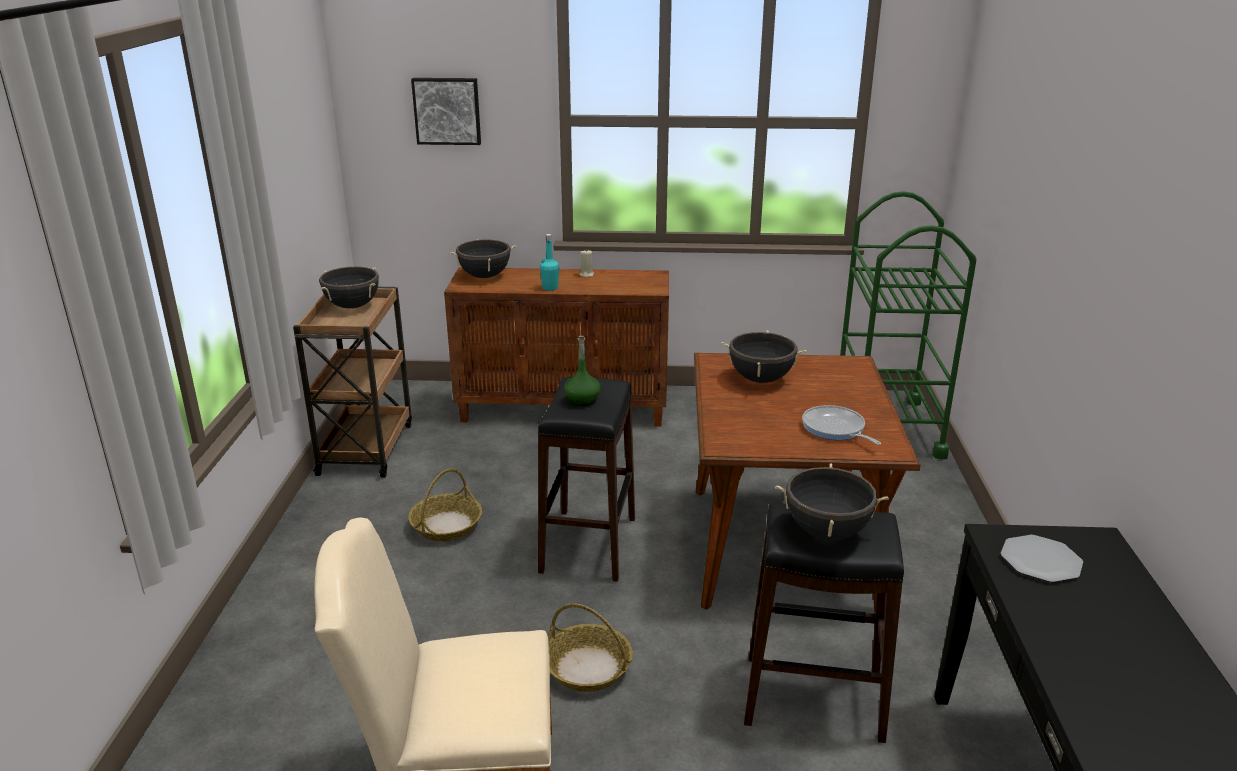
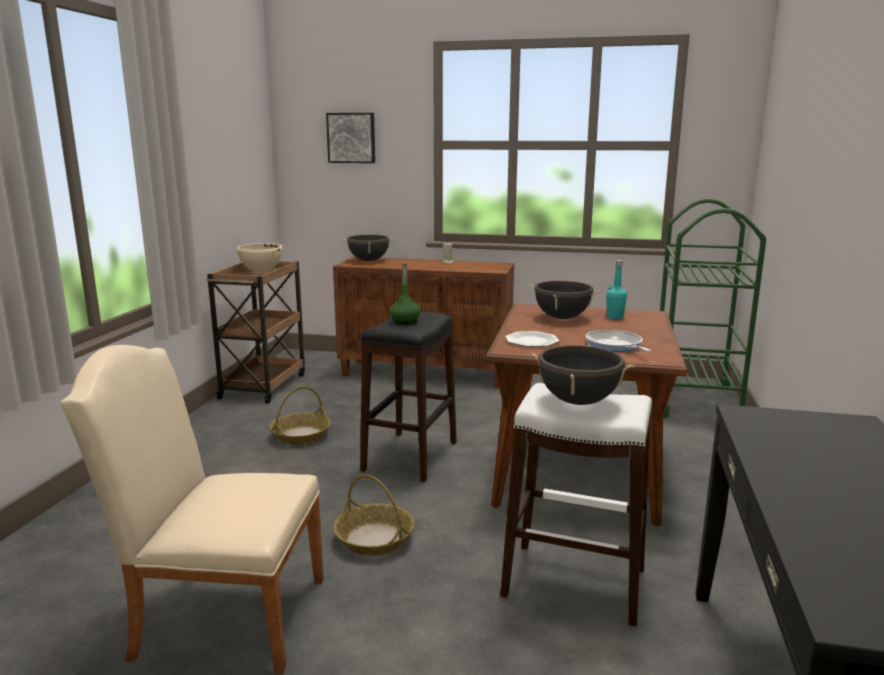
camera: 10 degrees right, 10 degrees down
(352, 306) = (261, 271): black cooking pot -> beige cooking pot
(550, 288) = (414, 267): turquoise bottle -> turquoise bottle (615, 317)
(812, 698) = (573, 582): black stool -> white stool
(1040, 560) = (787, 431): plate -> plate (531, 341)

